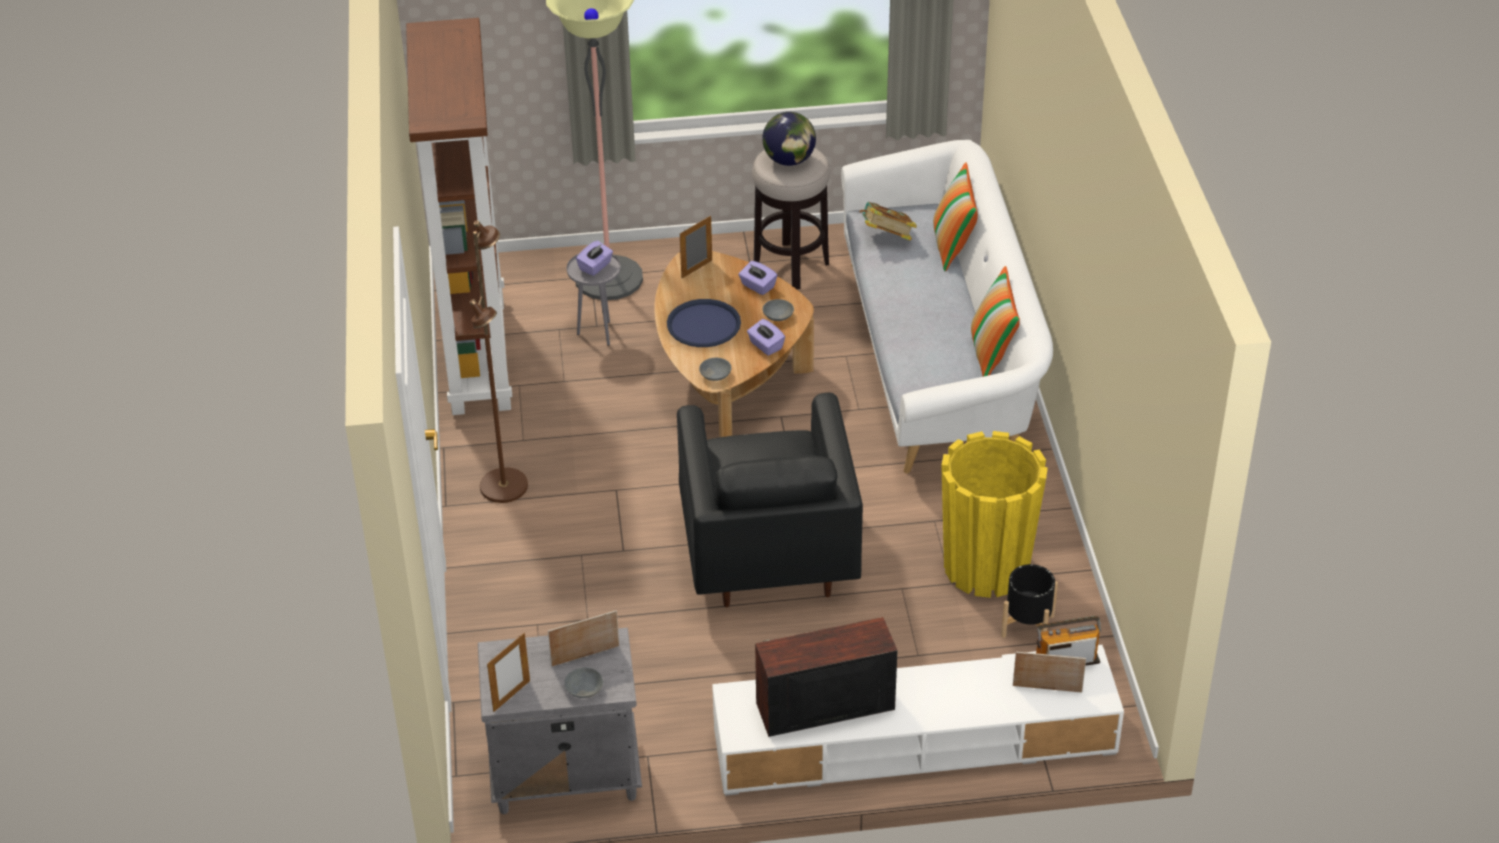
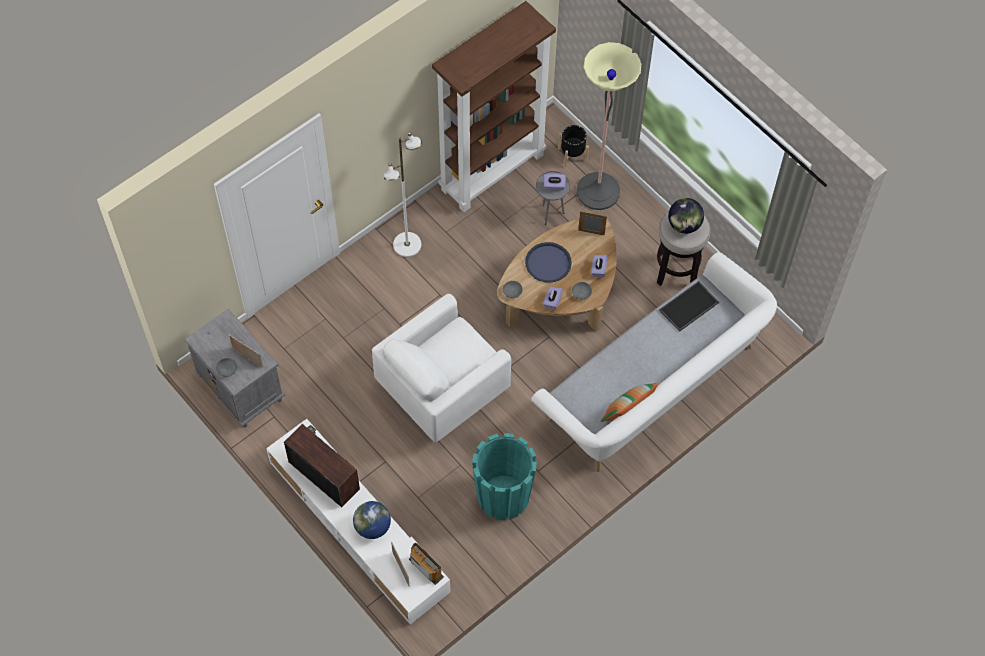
camera: 55 degrees right, 20 degrees up
(505, 486) = (407, 245): brown floor lamp -> white floor lamp
(511, 696) = (204, 343): picture frame -> none
(767, 552) = (443, 389): black armchair -> white armchair
(887, 237) = (689, 307): book -> tray
(953, 246) = (707, 344): pillow -> none
(954, 689) = (372, 527): none -> globe
(986, 567) = (503, 496): yellow planter -> turquoise planter
(1028, 626) = (473, 538): black planter -> black planter (572, 155)

